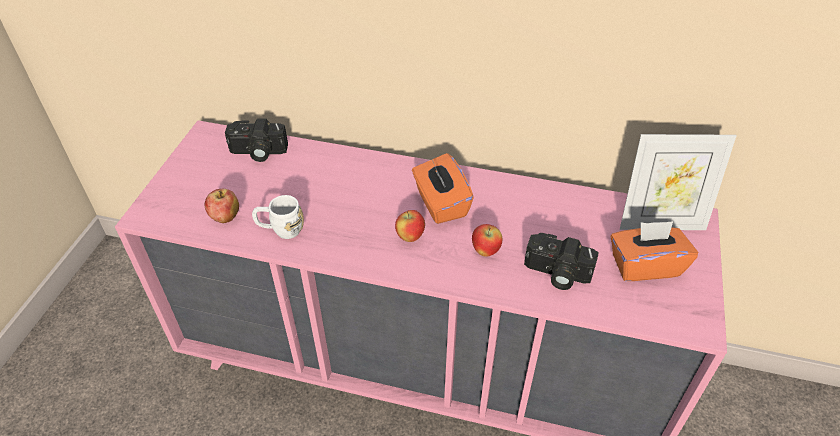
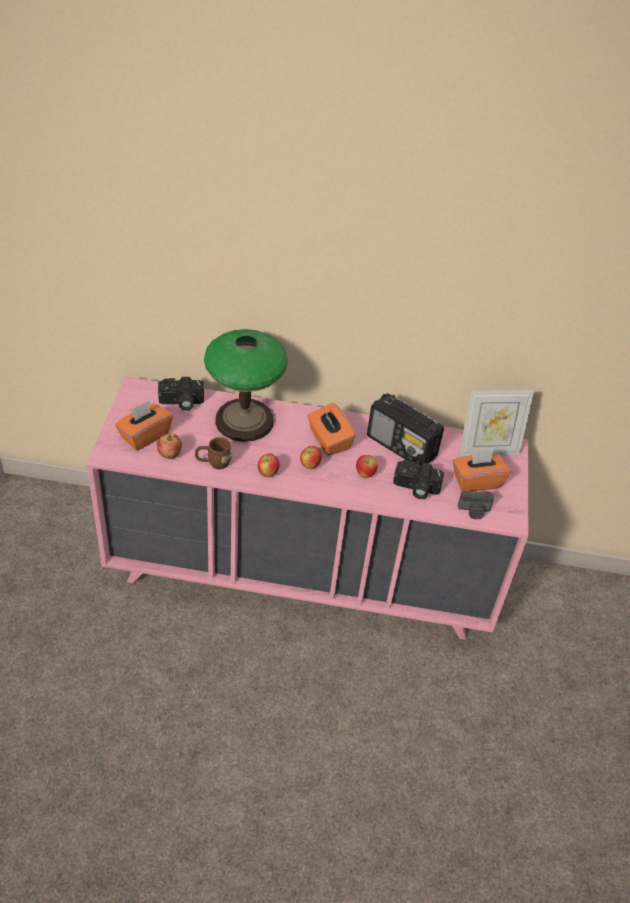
camera: 10 degrees left, 0 degrees up
(200, 192) = (144, 435): none -> orange tissue box
(281, 230) = (213, 462): white mug -> brown mug
(332, 176) = (244, 421): none -> table lamp
(351, 246) = (268, 473): none -> apple
(540, 215) = (402, 447): none -> radio
(641, 311) = (474, 511): none -> camera

